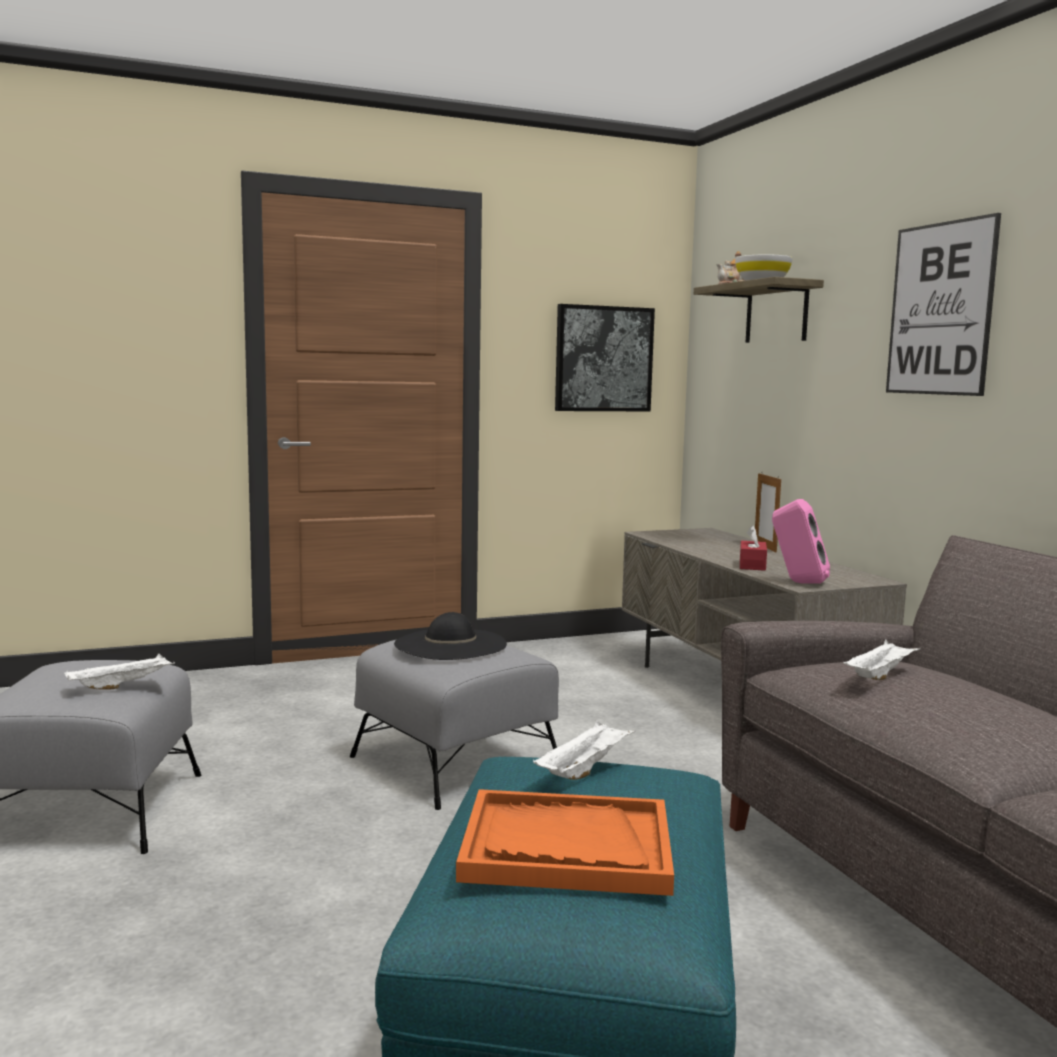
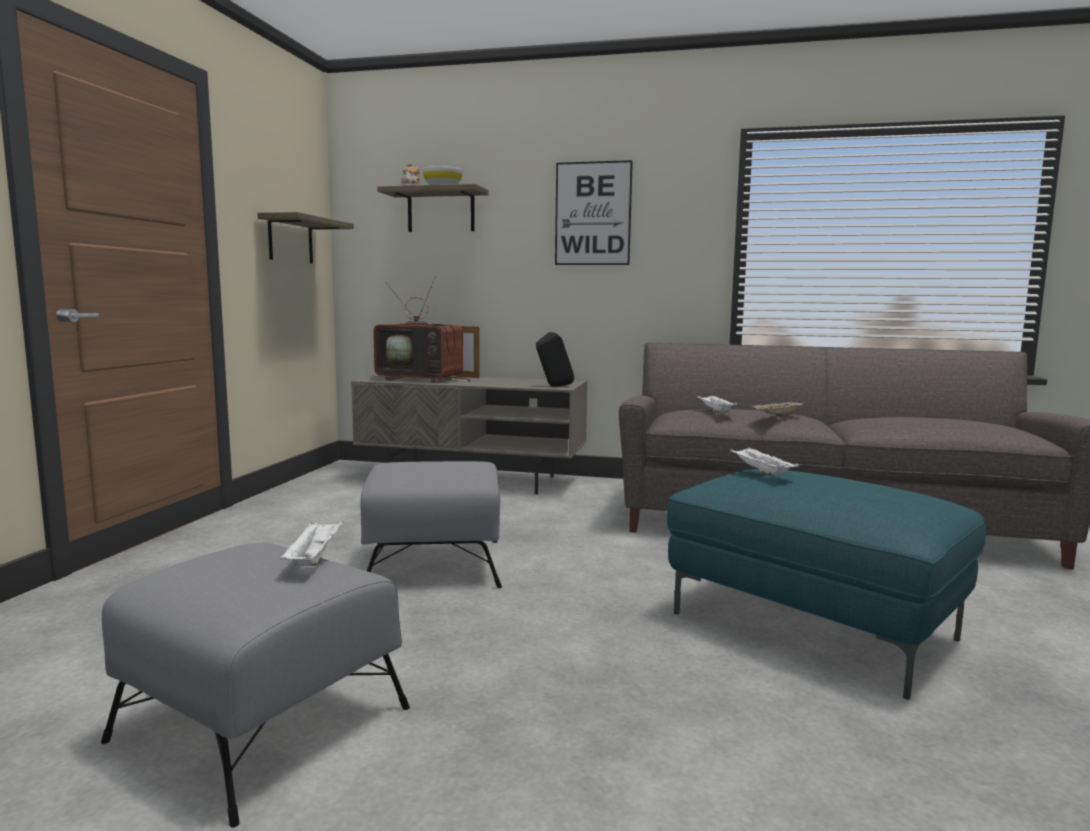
camera: 55 degrees left, 0 degrees up
(450, 644) = (427, 467): black hat -> none
(566, 847) = (865, 491): orange tray -> none
(603, 359) = (290, 240): picture -> shelf
(701, 543) = (423, 379): none -> television
(752, 565) = (499, 384): red tissue box -> none
(797, 582) = (553, 386): pink speaker -> black speaker
(938, 714) = (777, 417): none -> beige tray

